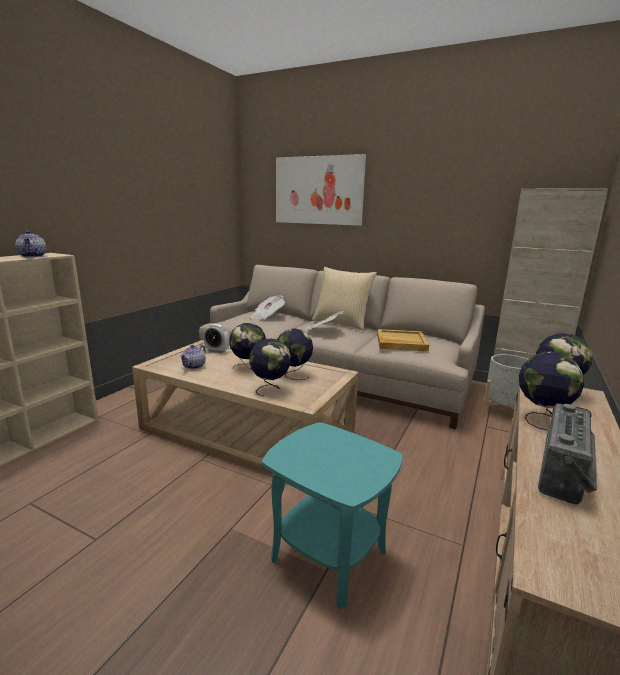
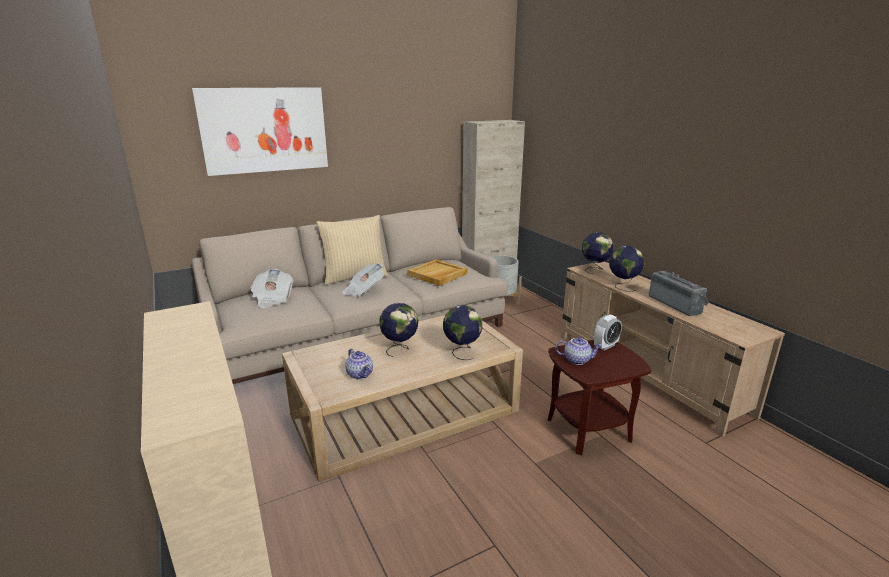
camera: 55 degrees left, 5 degrees up
(33, 256) = (188, 324): teapot -> teapot (577, 360)
(217, 351) = (331, 353): alarm clock -> alarm clock (605, 346)
(293, 374) = (442, 334): globe -> none
(329, 554) = (588, 429): turquoise side table -> brown side table

